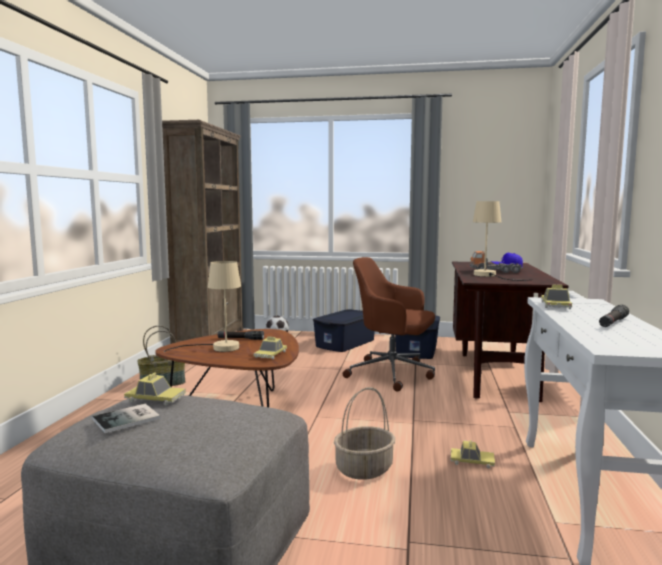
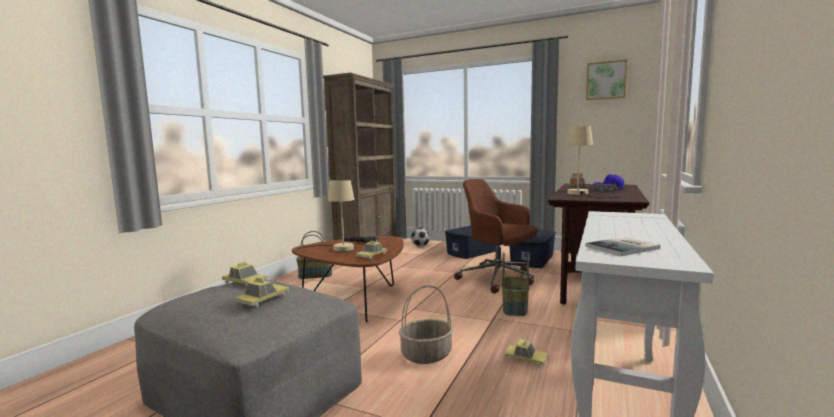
camera: 15 degrees right, 0 degrees up
(128, 419) = (211, 295): book -> book (624, 248)
(430, 406) = (515, 307): none -> basket
(490, 147) = (606, 80): none -> picture
(555, 305) = (605, 218): toy car -> toy car (263, 299)
(613, 322) = (642, 234): black flashlight -> none

